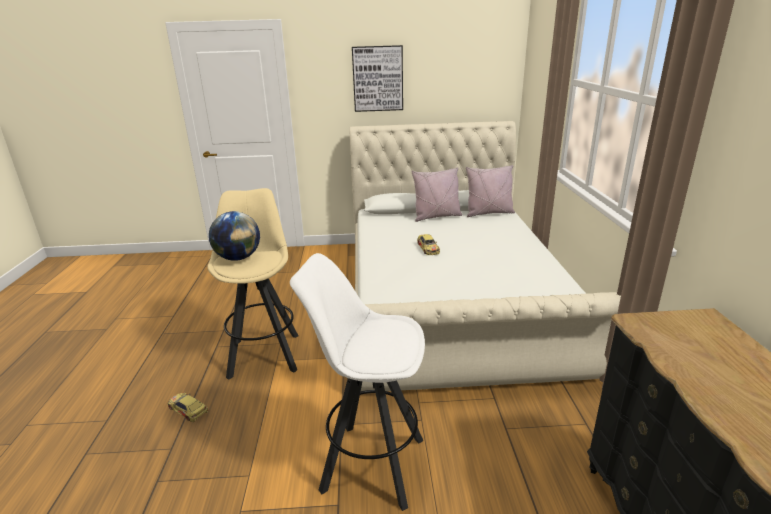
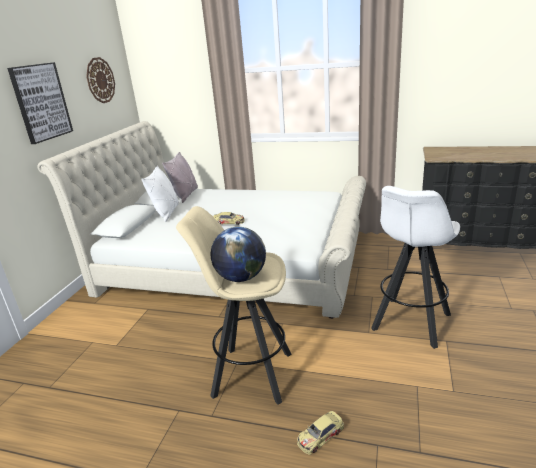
camera: 70 degrees left, 0 degrees up
(436, 217) = (166, 213): purple pillow -> white pillow
(466, 68) = (100, 80): none -> wall clock

